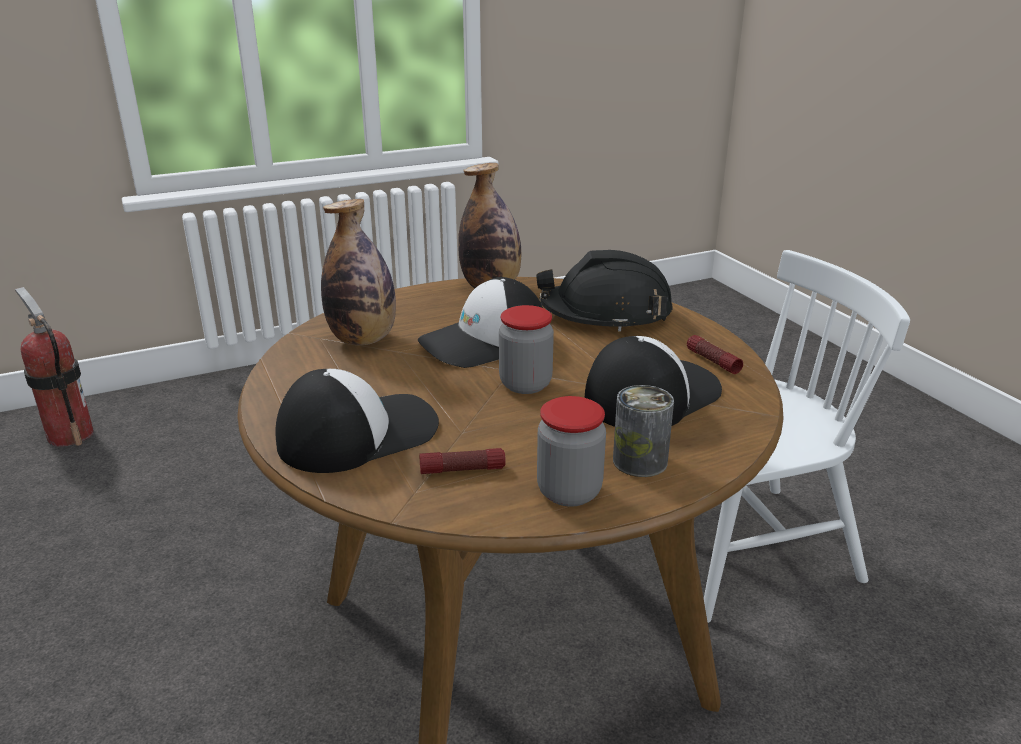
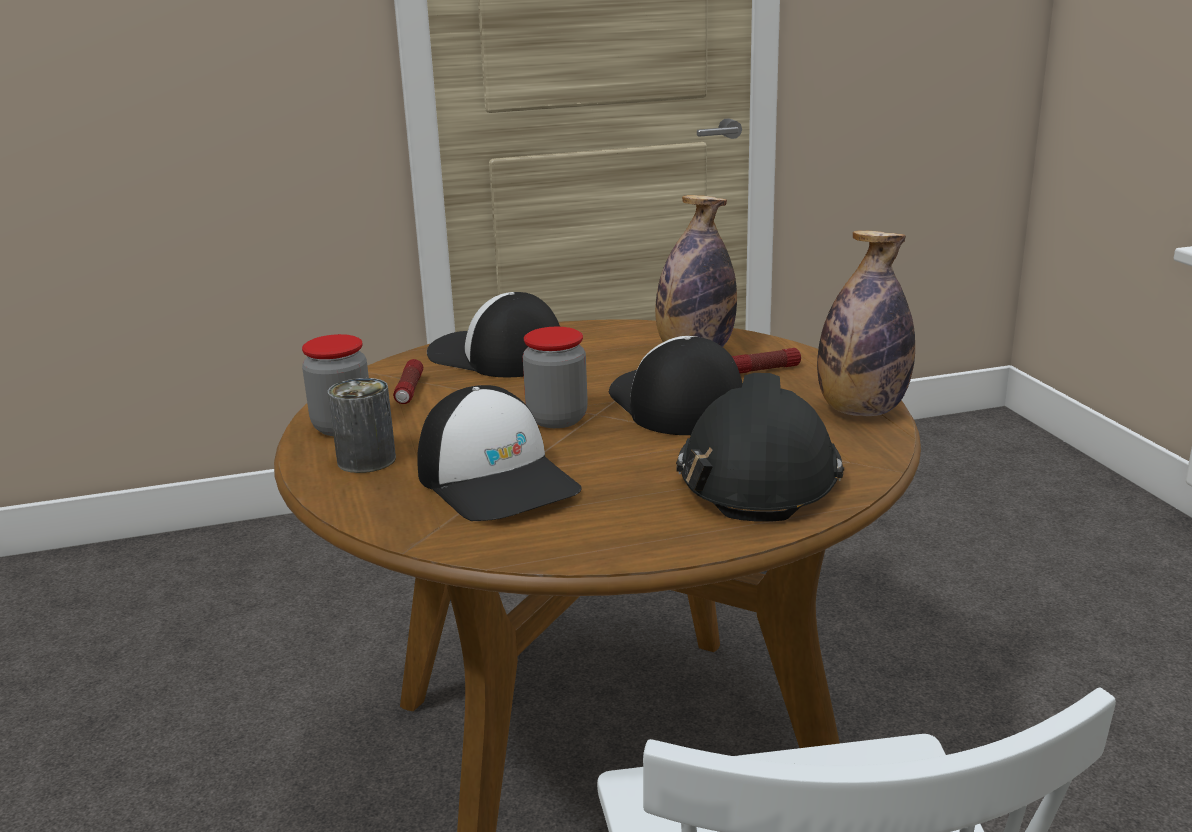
camera: 100 degrees right, 5 degrees down
(70, 435) = (998, 462): fire extinguisher -> none
(358, 433) = (496, 356): cap -> cap turned 150 degrees clockwise
(712, 361) = (574, 533): flashlight -> flashlight (763, 370)

